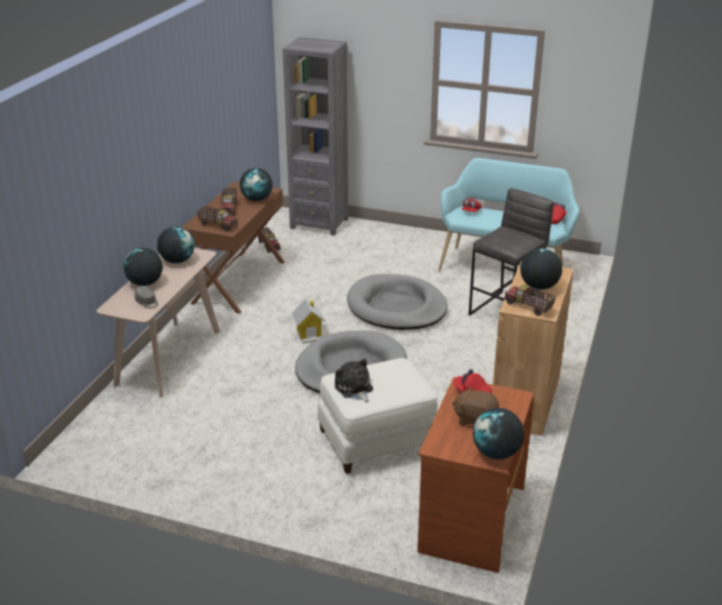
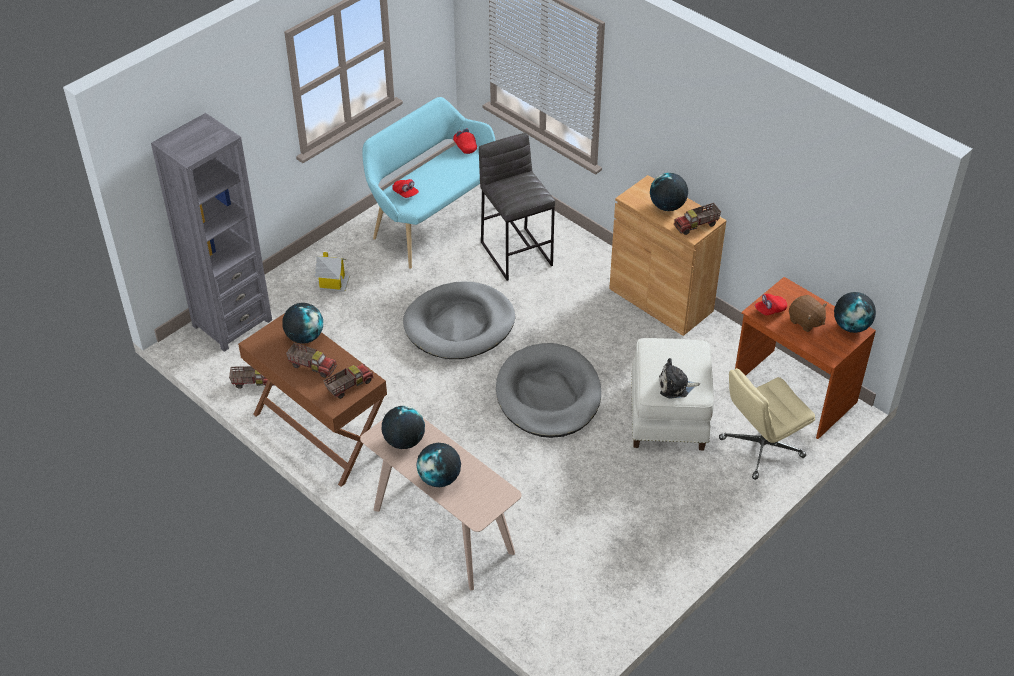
camera: 65 degrees left, 15 degrees up
(147, 302) = (483, 485): grey cap -> none
(309, 334) = (468, 405): toy house -> toy house (333, 282)
(374, 512) = (760, 448): none -> beige office chair
(475, 419) = (805, 321): brown plush toy -> brown plush toy turned 90 degrees counterclockwise

